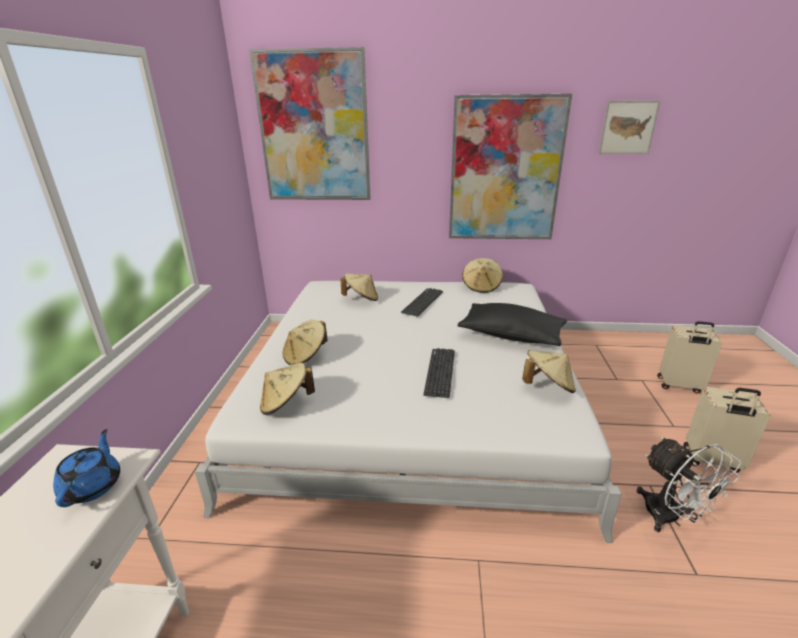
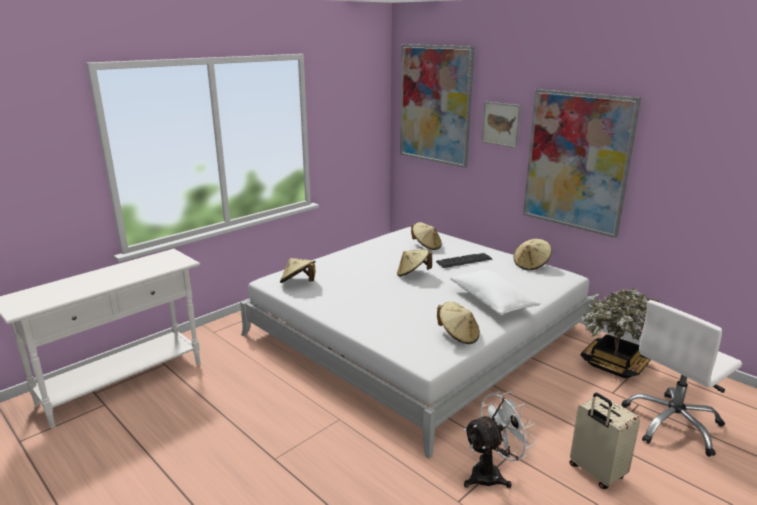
camera: 40 degrees right, 5 degrees down
(93, 486) = (167, 264): blue teapot -> none
(305, 356) = (341, 266): beige hat -> beige hat (412, 274)
(440, 372) = (401, 301): keyboard -> none
(511, 336) = (492, 302): black pillow -> white pillow
(583, 354) = (613, 364): none -> potted plant
(628, 127) = (700, 137): picture -> picture (501, 124)
(670, 518) = (492, 474): white fan -> white fan turned 135 degrees counterclockwise
(679, 385) = (673, 424): beige suitcase -> white office chair

